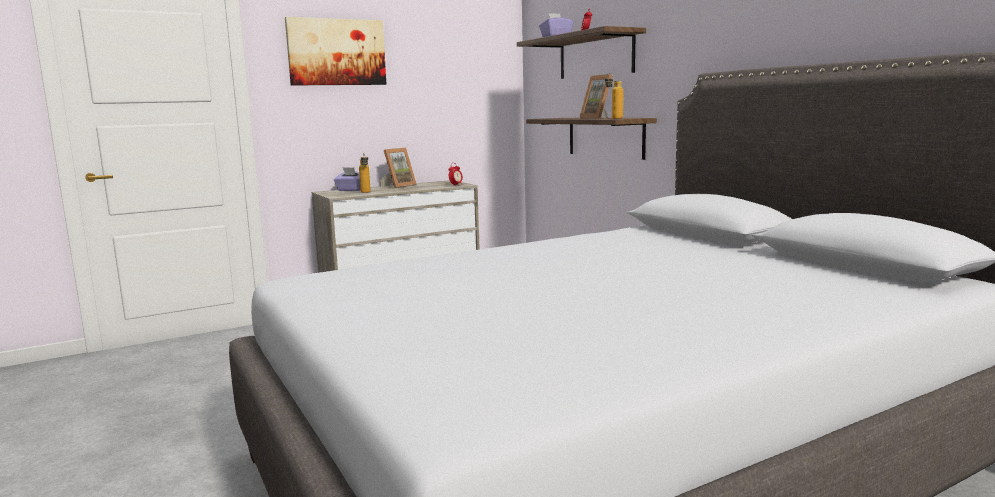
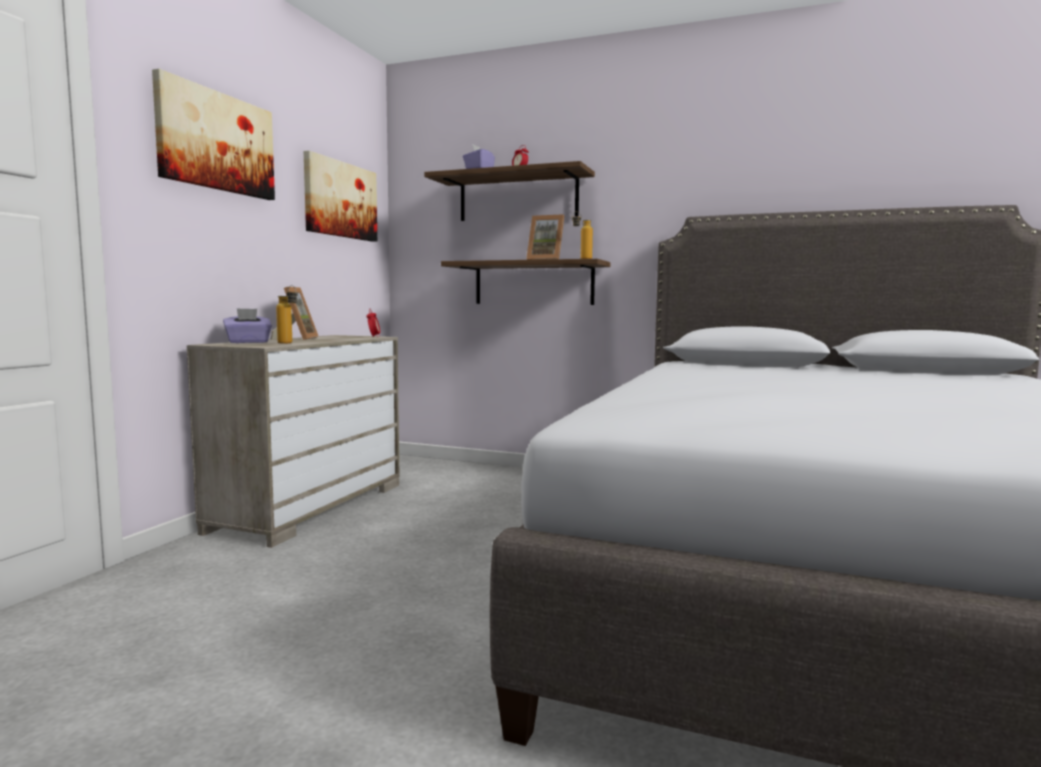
camera: 40 degrees left, 5 degrees down
(461, 71) = (340, 200): none -> picture

